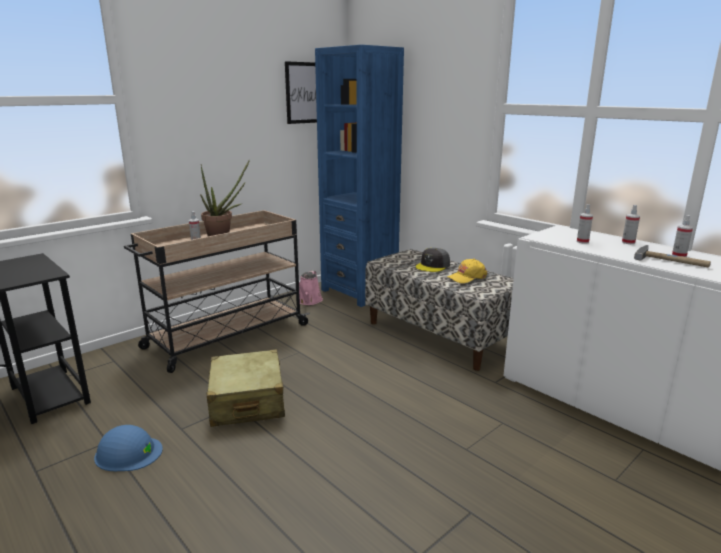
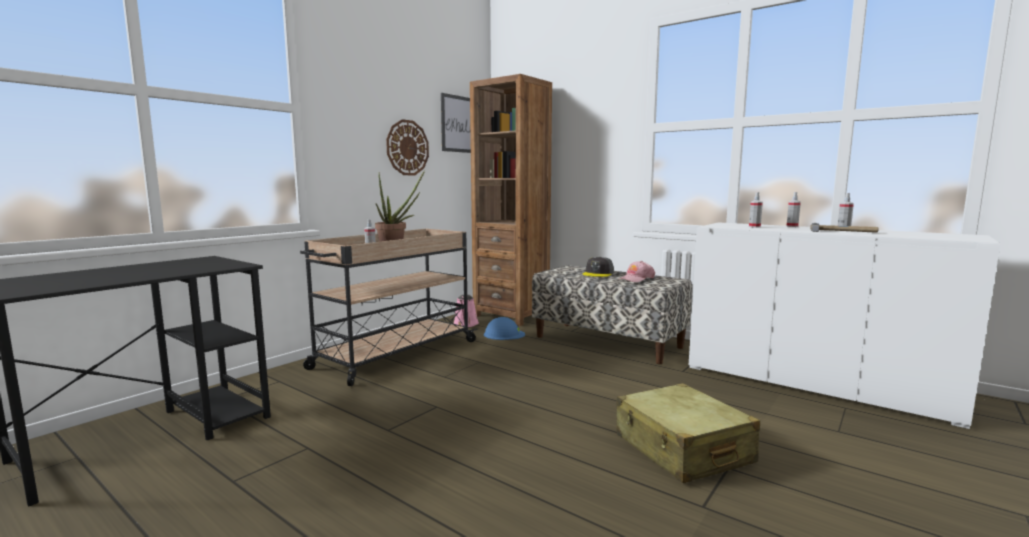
camera: 10 degrees left, 10 degrees down
(128, 453) = (338, 455): blue hard hat -> blue hard hat (504, 334)
(246, 125) = (407, 148): none -> wall clock
(247, 401) = (447, 402): beige suitcase -> beige suitcase (682, 449)
(359, 292) = (511, 315): blue bookcase -> brown bookcase
(467, 277) = (636, 279): yellow cap -> pink cap

